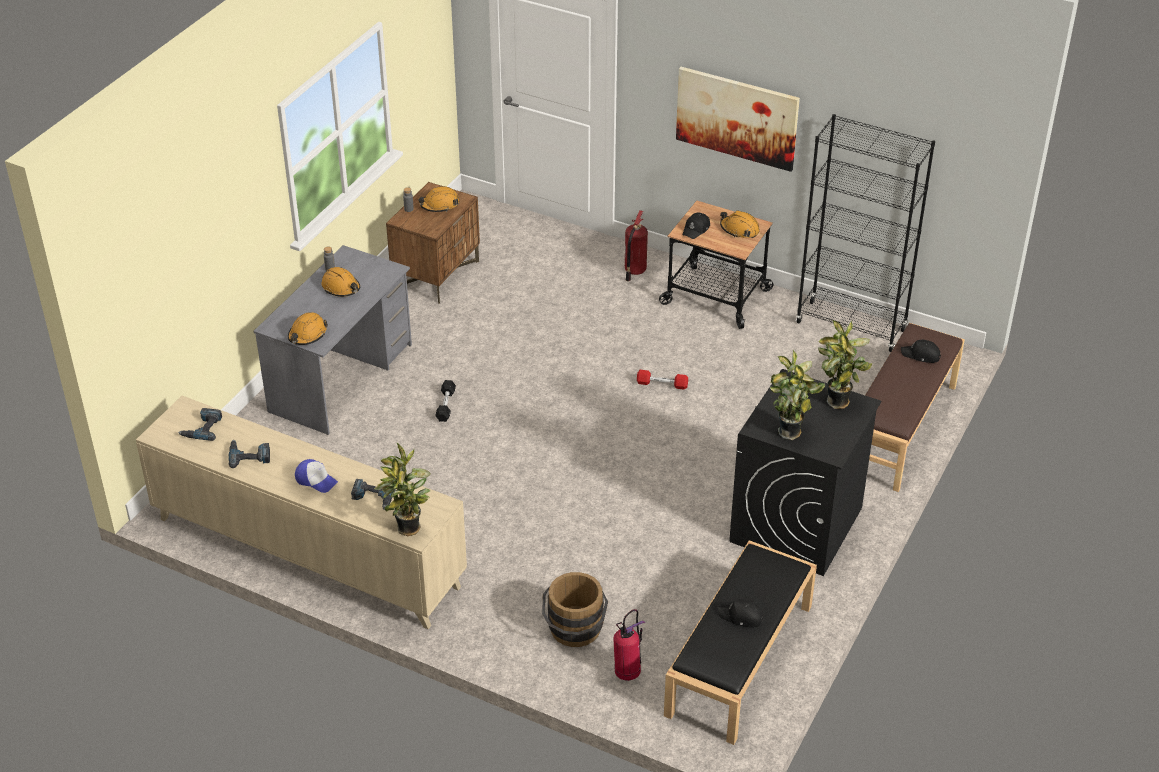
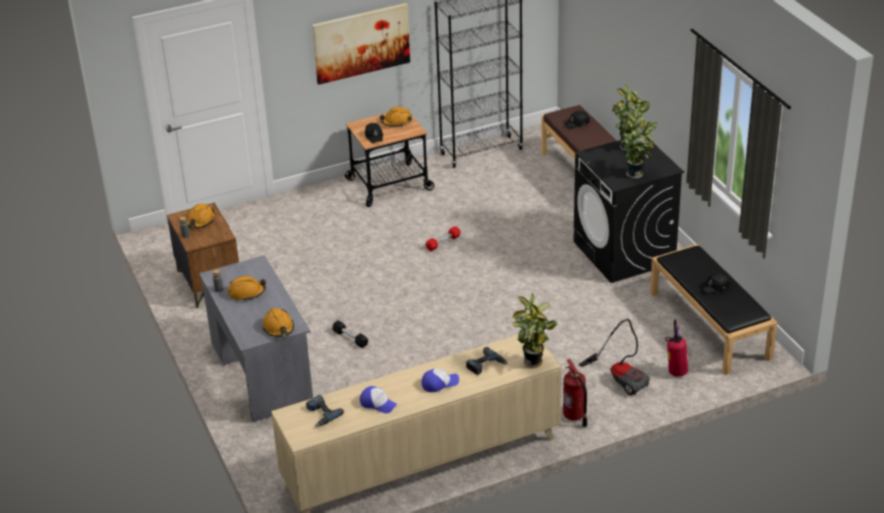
camera: 50 degrees left, 5 degrees down
(249, 455) = (378, 403): power drill -> cap
(575, 632) = (621, 377): brown bucket -> vacuum cleaner
(634, 271) = (321, 202): fire extinguisher -> fire extinguisher (574, 416)

